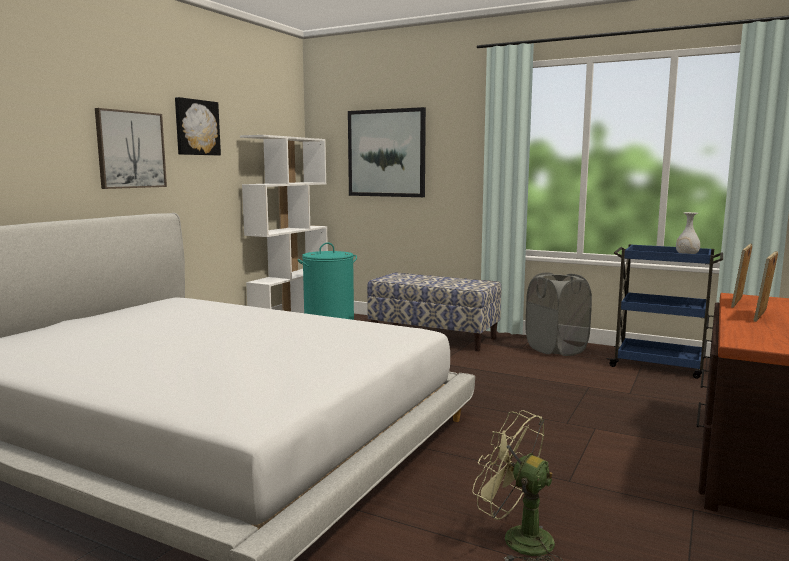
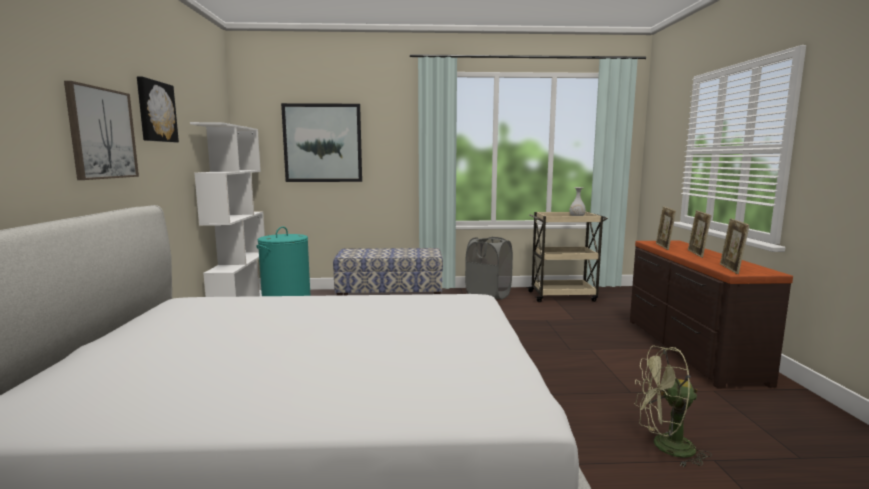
camera: 30 degrees left, 0 degrees up
(659, 365) = (563, 296): blue cart -> beige cart
(749, 339) = (731, 269): none -> picture frame

